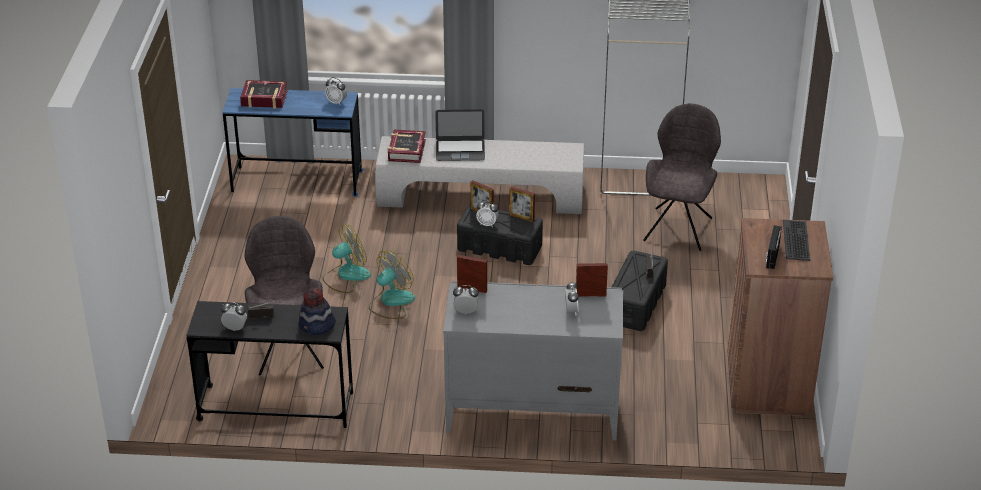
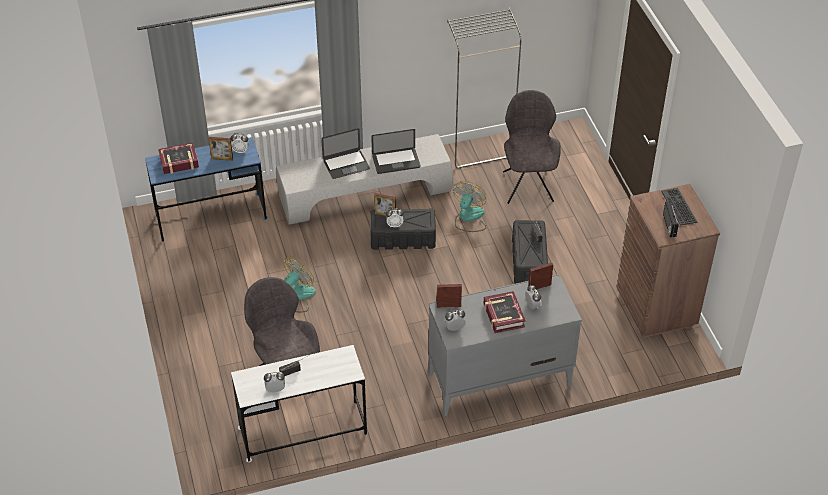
camera: 20 degrees left, 10 degrees up
(276, 407) = (303, 431): black desk -> white desk
(317, 325) = (338, 368): hat -> none
(391, 302) = (344, 311): fan -> fan (469, 218)
(406, 150) = (303, 175): book -> book (503, 315)
(518, 159) = (396, 162): none -> laptop
(521, 217) = (418, 212): picture frame -> picture frame (222, 158)

